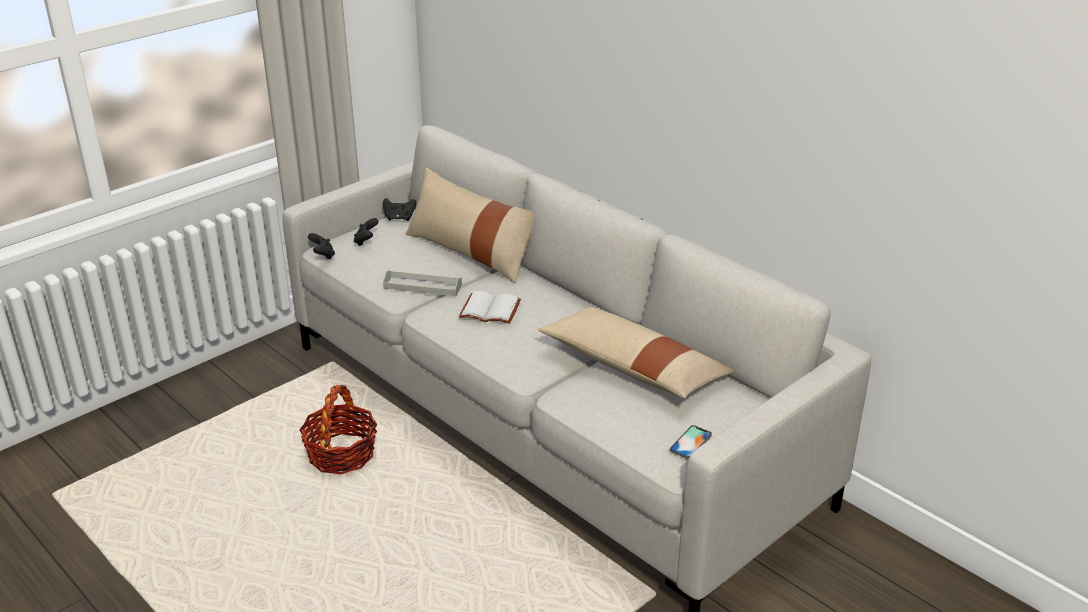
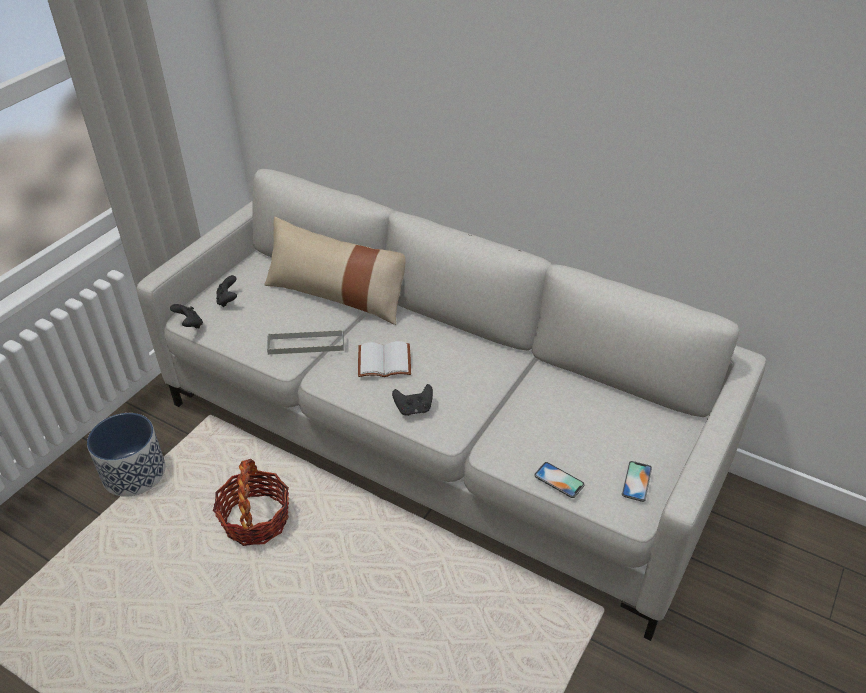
camera: 15 degrees left, 10 degrees up
(243, 396) = (134, 473): none -> planter
(399, 218) = (251, 267): black game controller -> black game controller (414, 409)
(613, 428) = (559, 480): none -> phone
(633, 368) = (546, 404): beige pillow -> none

